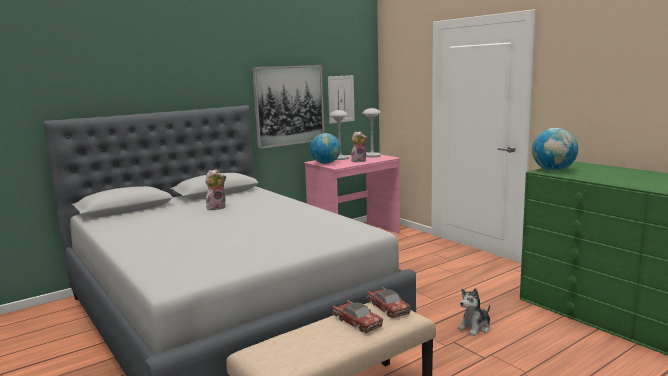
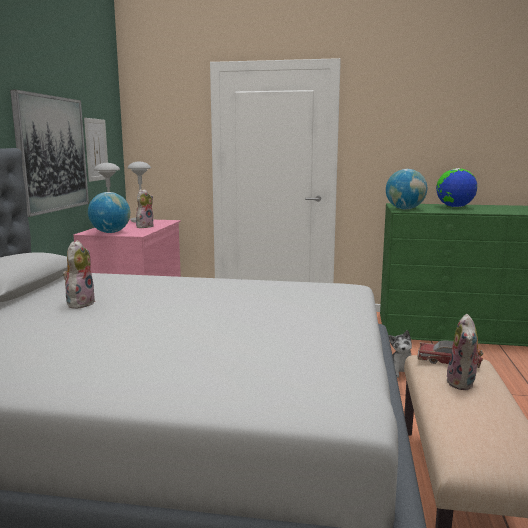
camera: 45 degrees left, 0 degrees up
(357, 322) = (463, 383): toy car -> plush toy
(623, 174) = (454, 207): none -> globe

